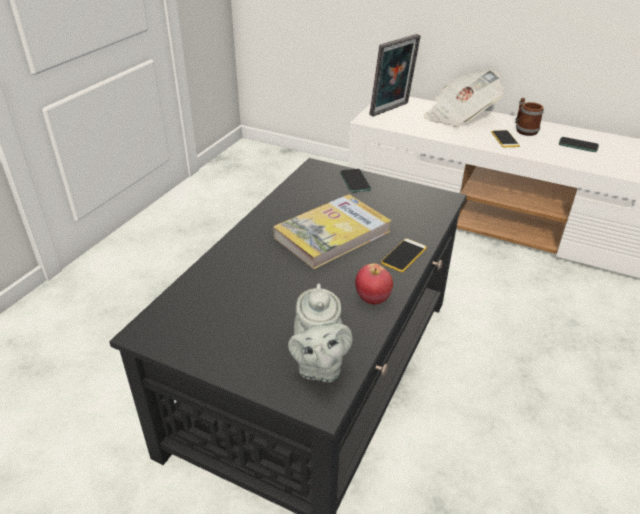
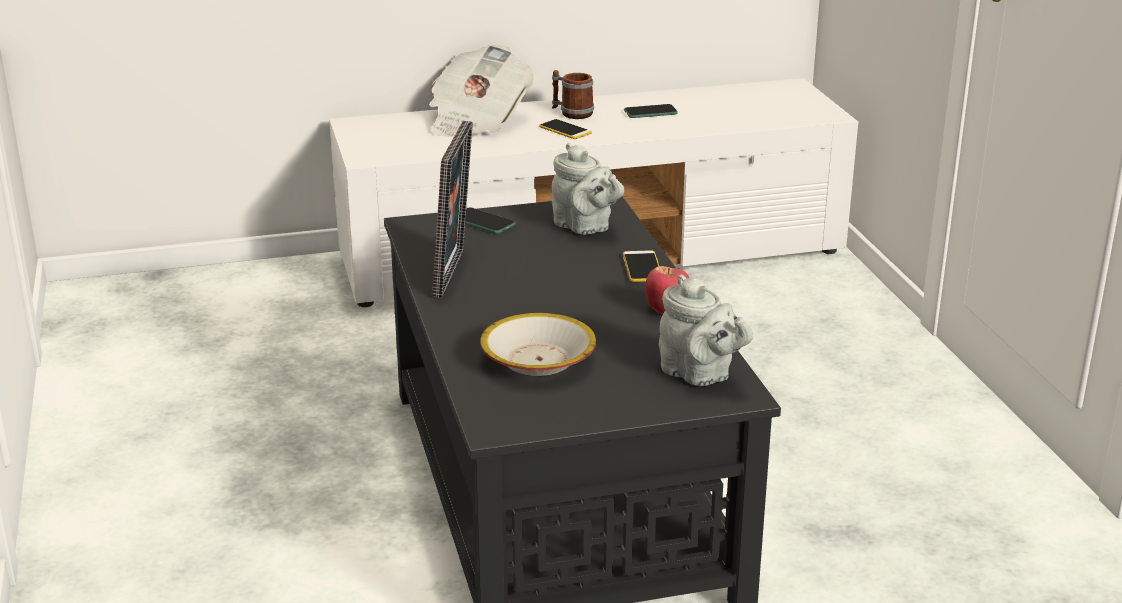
camera: 40 degrees left, 10 degrees down
(241, 295) = (539, 361): none -> bowl
(332, 234) = (542, 278): book -> none
(391, 110) = (378, 138): picture frame -> picture frame (455, 274)
(409, 209) = (585, 227): none -> grey teapot

